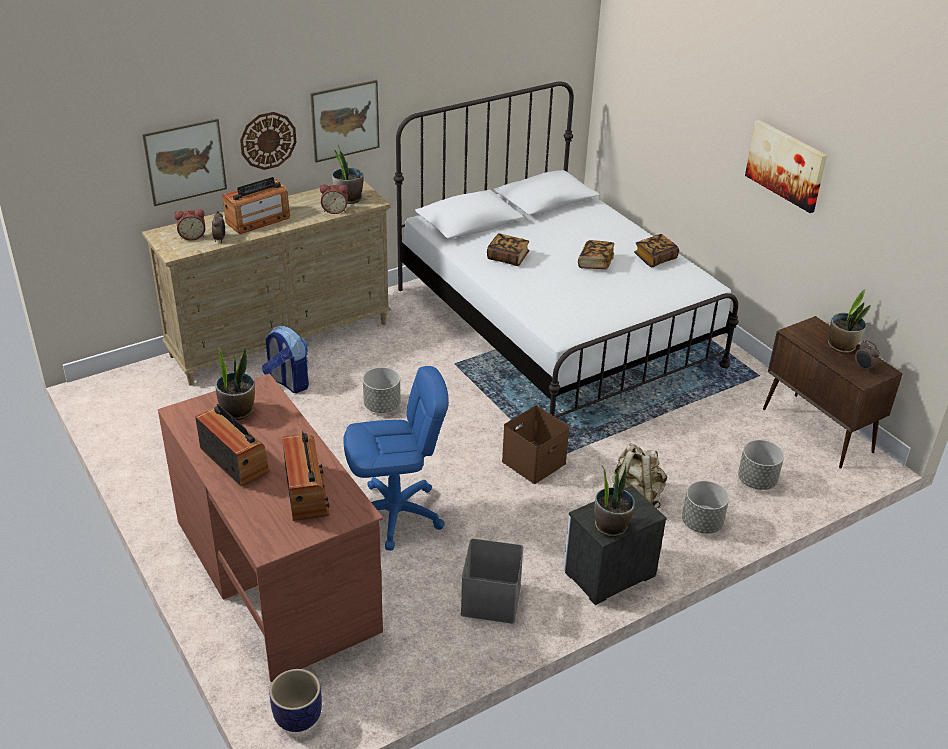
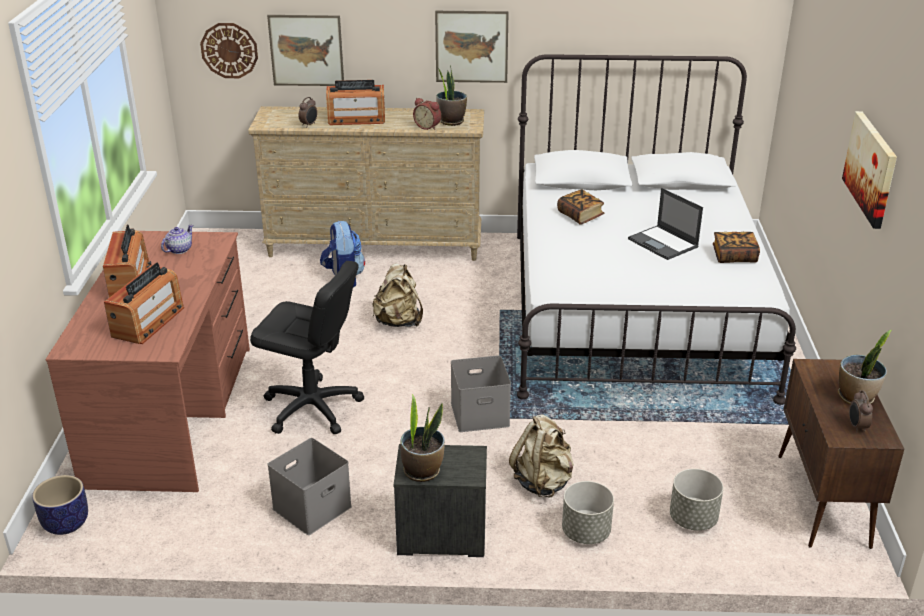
camera: 35 degrees right, 5 degrees down
(192, 236) = (291, 118): alarm clock -> none
(237, 411) = (179, 250): potted plant -> teapot
(268, 140) = (389, 48): wall clock -> wall clock (229, 50)
(382, 406) = (398, 322): grey planter -> beige backpack
(395, 515) = (312, 408): blue office chair -> black office chair
(534, 463) = (479, 415): brown storage box -> grey storage box
(595, 263) = (663, 243): book -> laptop

